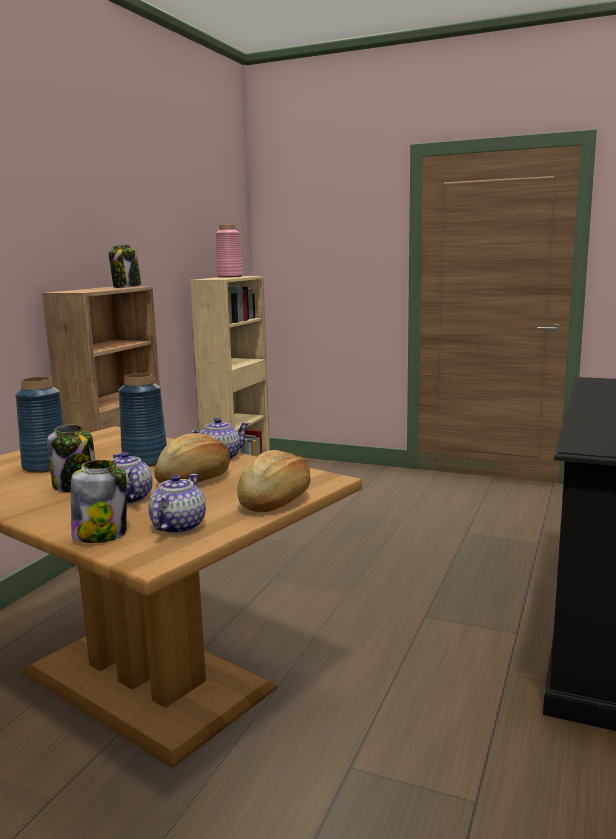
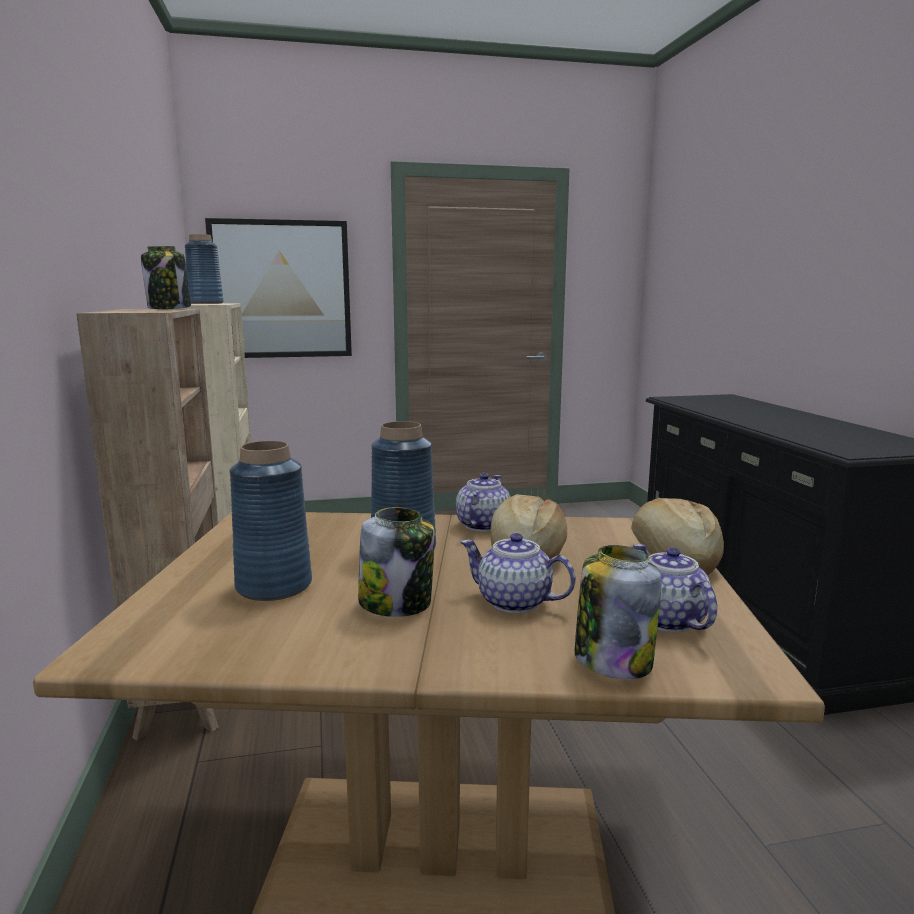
camera: 35 degrees left, 0 degrees up
(229, 277) = (205, 303): pink vase -> blue vase
(316, 262) = (281, 290): none -> picture

